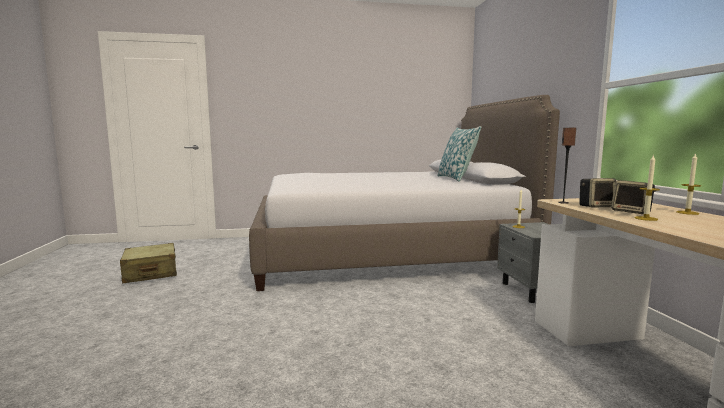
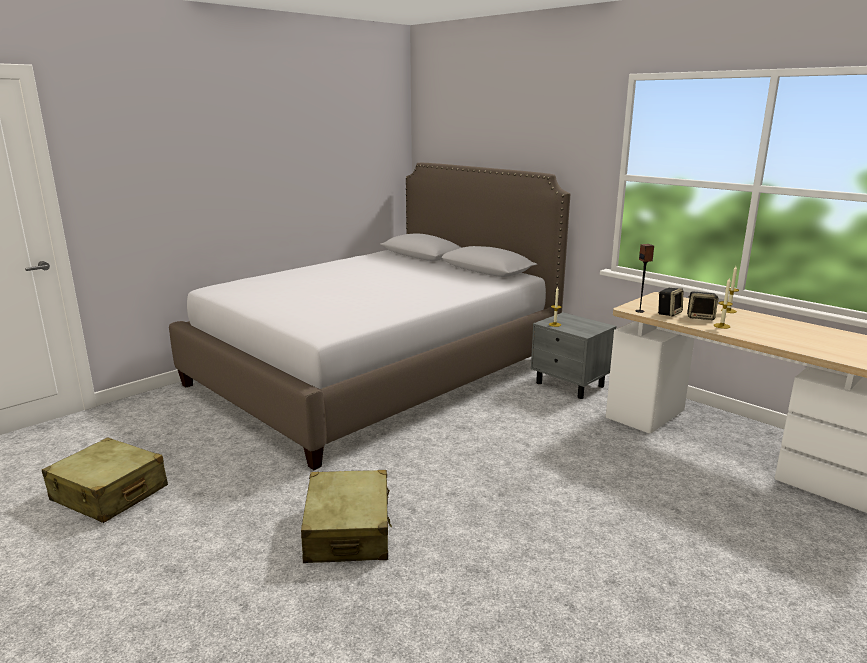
camera: 35 degrees left, 10 degrees up
(214, 329) = (348, 531): none -> beige suitcase
(456, 178) = (449, 268): pillow -> none

